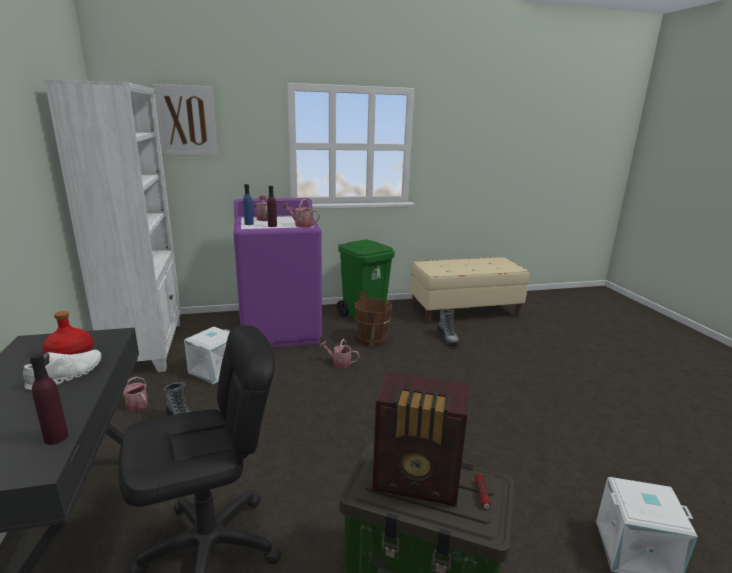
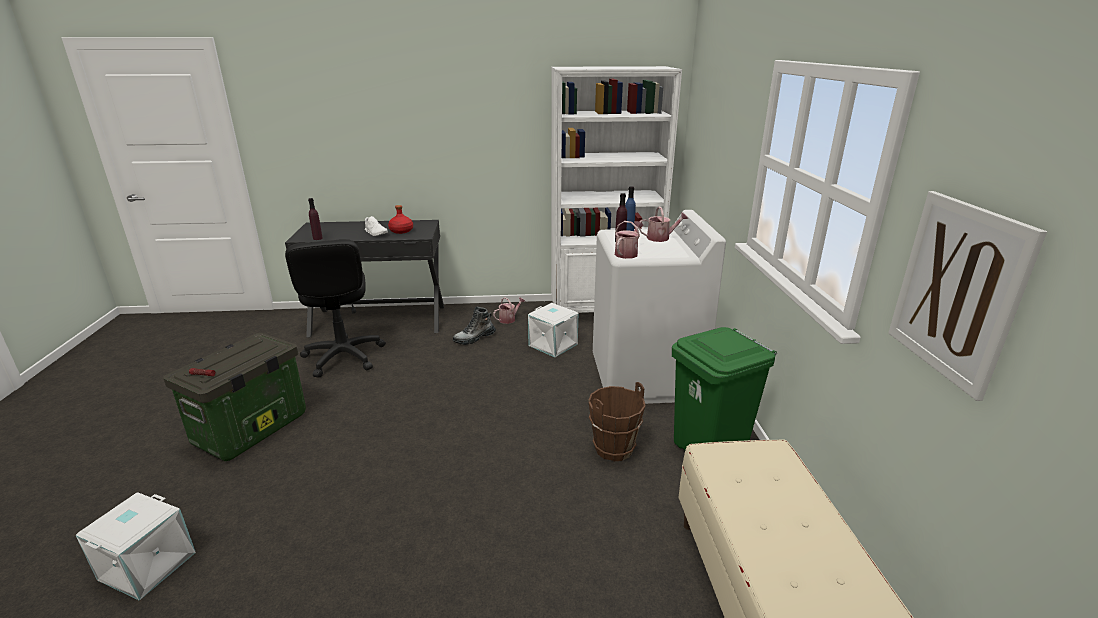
camera: 100 degrees right, 5 degrees up
(186, 120) = (716, 107): picture -> picture (957, 291)
(281, 330) = (645, 378): purple washing machine -> white washing machine
(339, 363) = (554, 416): watering can -> none
(418, 481) = (240, 355): radio -> none
(447, 338) = (620, 539): boot -> none

